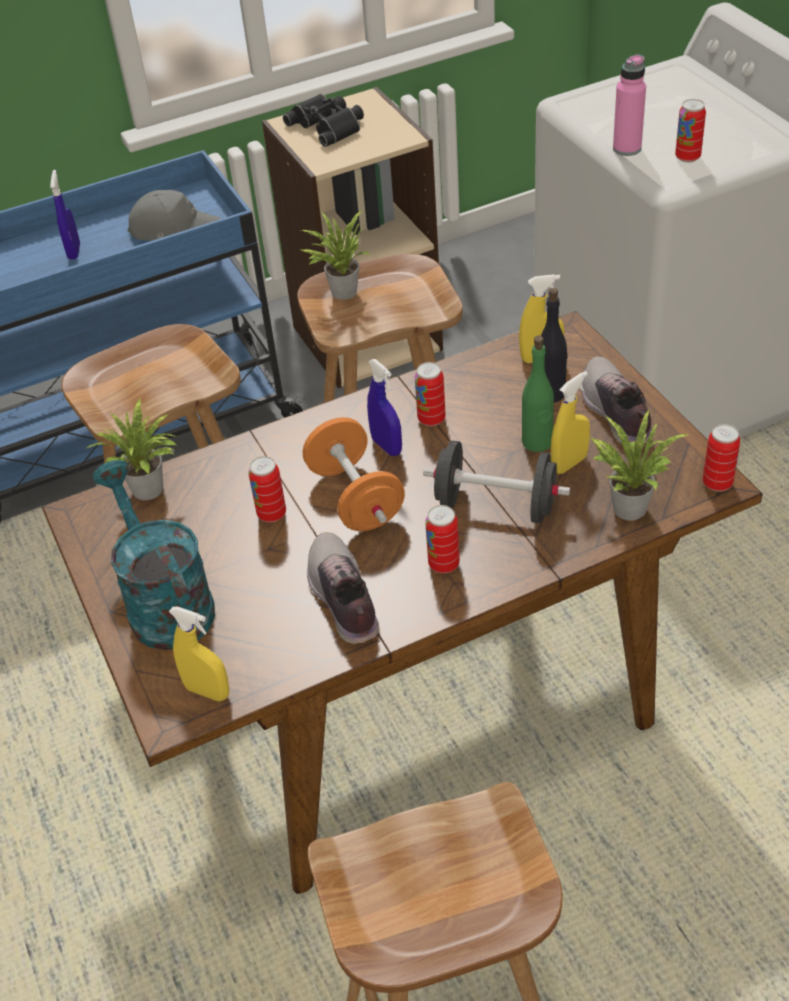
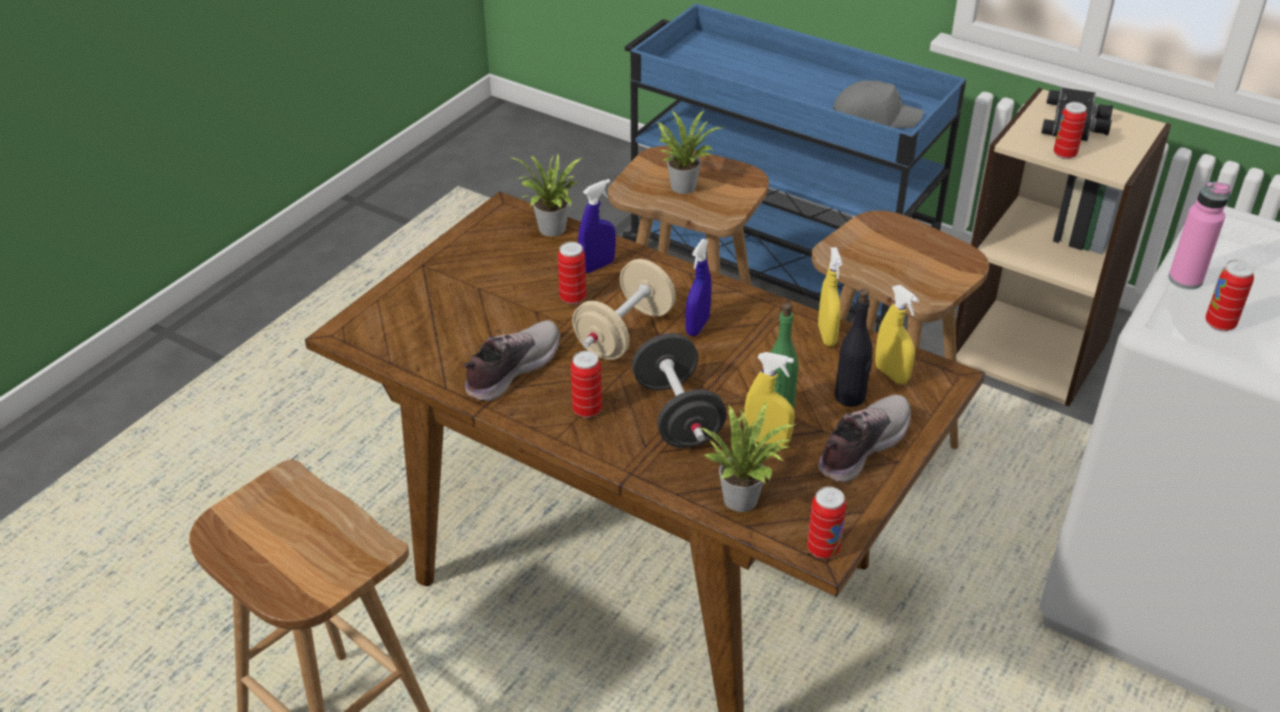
camera: 55 degrees right, 5 degrees down
(74, 251) = (795, 87): blue spray bottle -> blue spray bottle (597, 266)
(164, 602) = (447, 285): turquoise watering can -> none
(173, 228) = (874, 118): grey cap -> grey cap turned 60 degrees counterclockwise
(207, 691) = (378, 340): yellow spray bottle -> yellow spray bottle (827, 335)
(341, 291) = (891, 235): potted plant -> potted plant (683, 185)
(355, 498) = (624, 333): orange dumbbell -> beige dumbbell
(431, 419) = (752, 338): can -> can (1064, 154)

